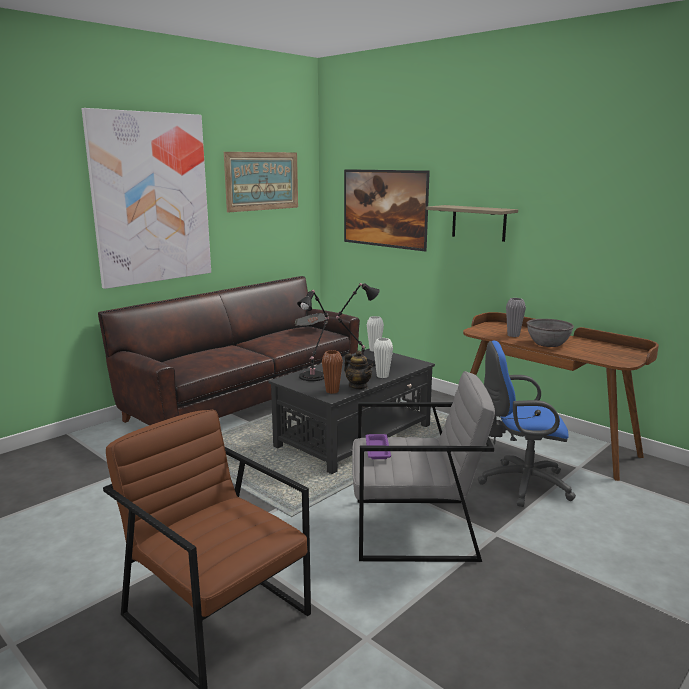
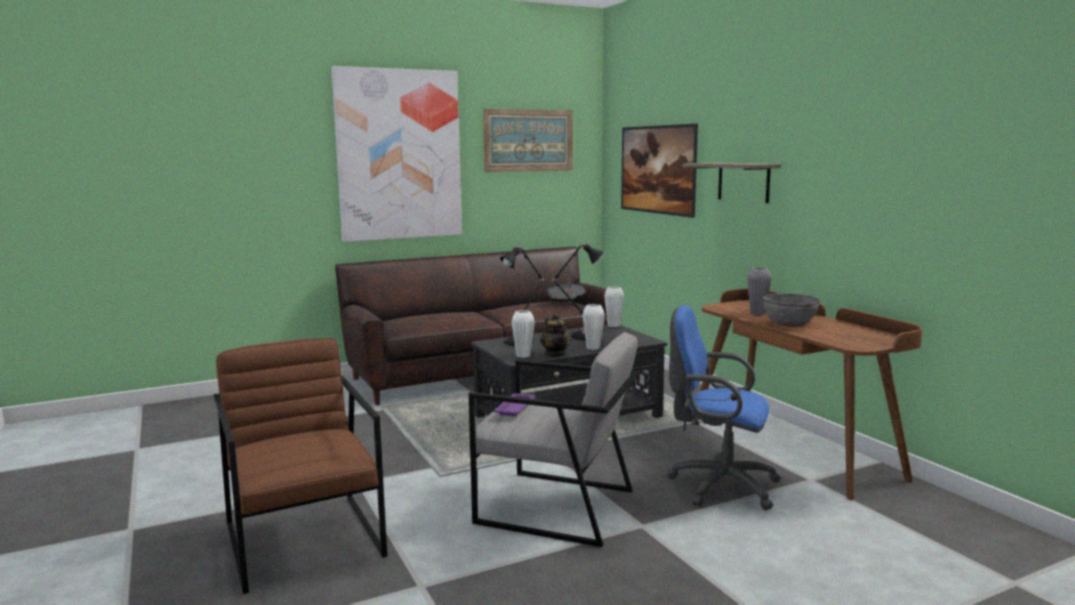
camera: 20 degrees right, 5 degrees down
(332, 391) = (523, 355): brown vase -> white vase

